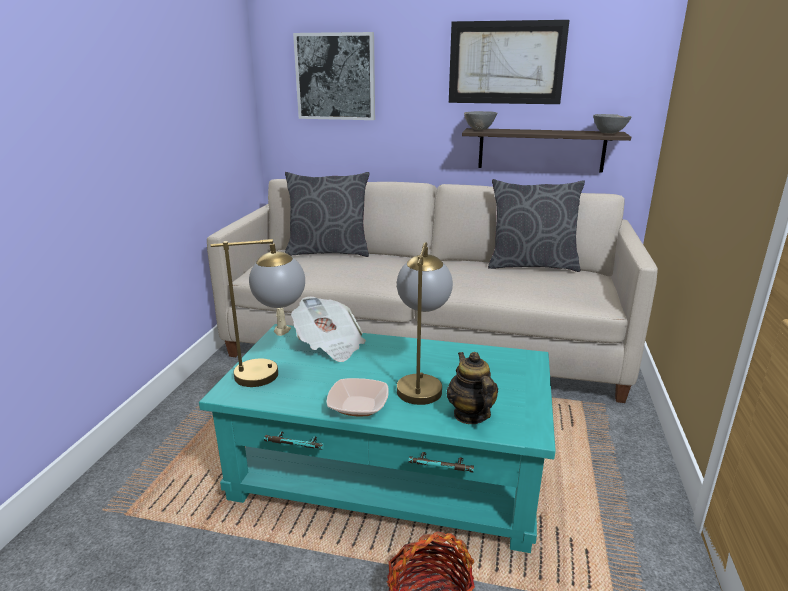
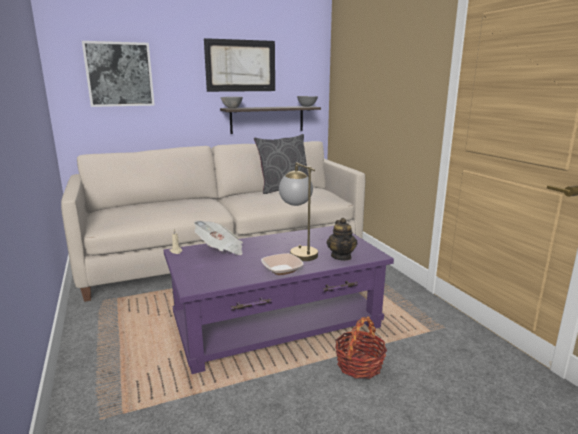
camera: 35 degrees left, 5 degrees down
(273, 373) = (206, 271): table lamp -> none
(328, 252) = (145, 203): grey pillow -> none
(388, 473) = (277, 323): turquoise coffee table -> purple coffee table
(470, 414) = (341, 256): teapot -> teapot turned 135 degrees counterclockwise

